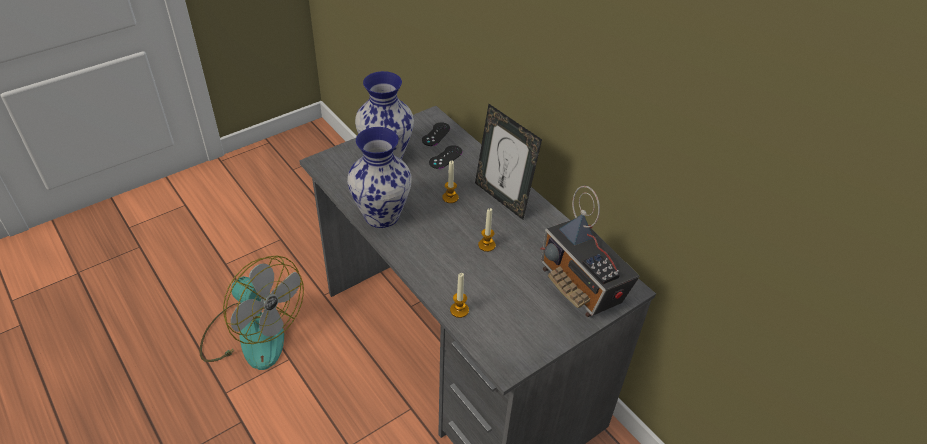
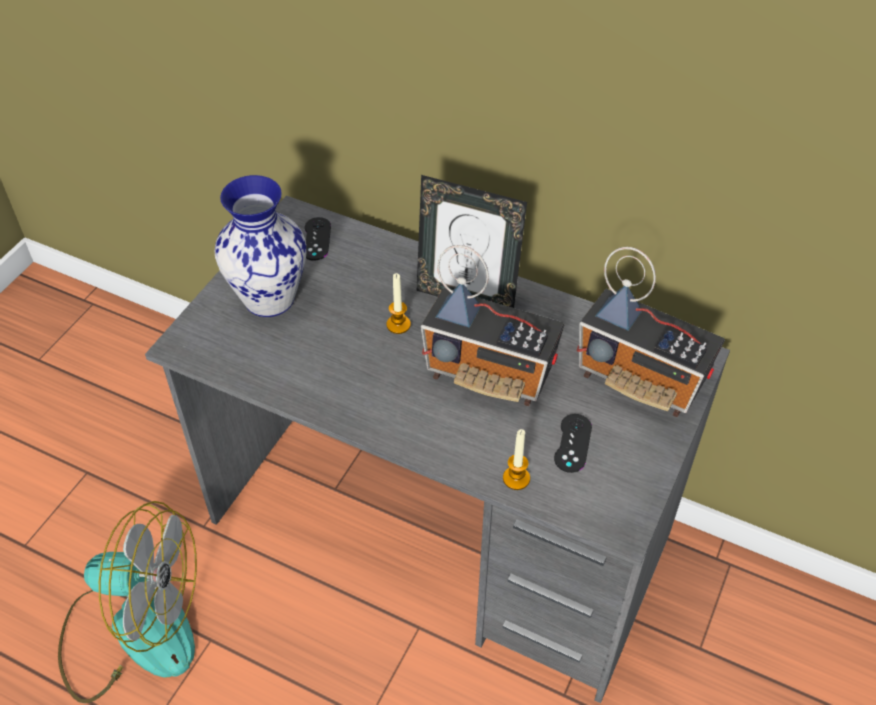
camera: 25 degrees left, 5 degrees up
(382, 216) = (325, 389): vase -> none
(445, 157) = (352, 268): black game controller -> black game controller (573, 443)
(486, 245) = (490, 373): candle -> radio

